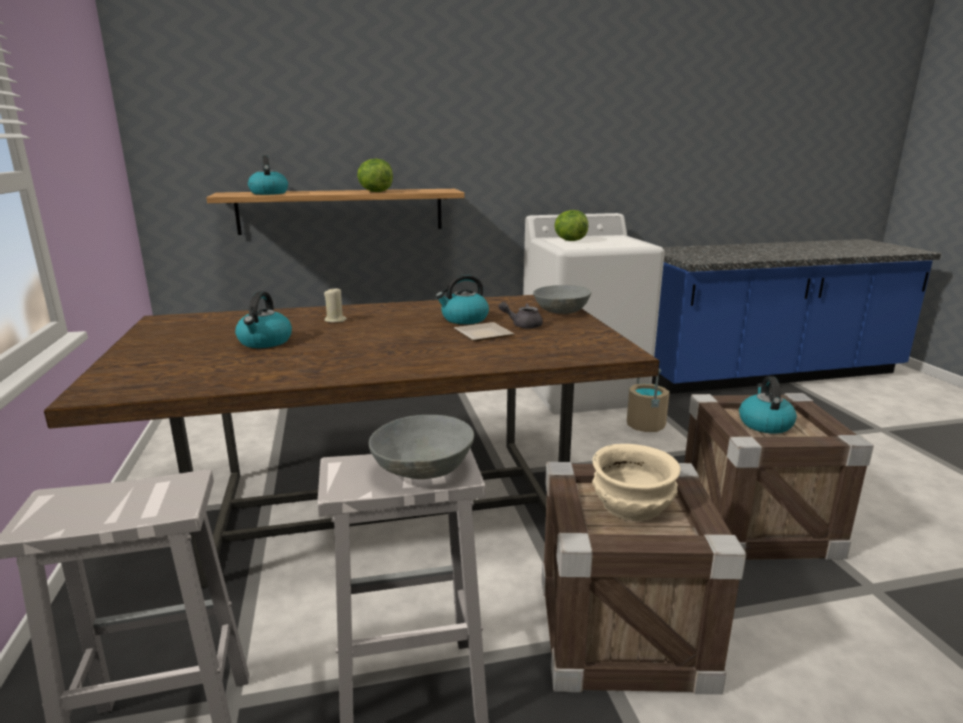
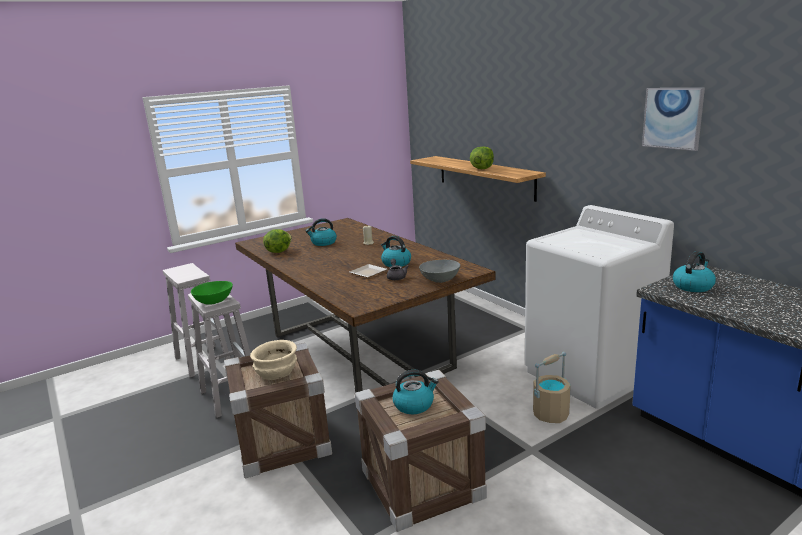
camera: 70 degrees right, 0 degrees up
(268, 193) = (441, 161): kettle -> kettle (693, 286)
(423, 468) = (214, 301): grey bowl -> green bowl
(569, 240) = (579, 234): lettuce -> lettuce (278, 251)
(609, 113) = (672, 118): none -> picture

